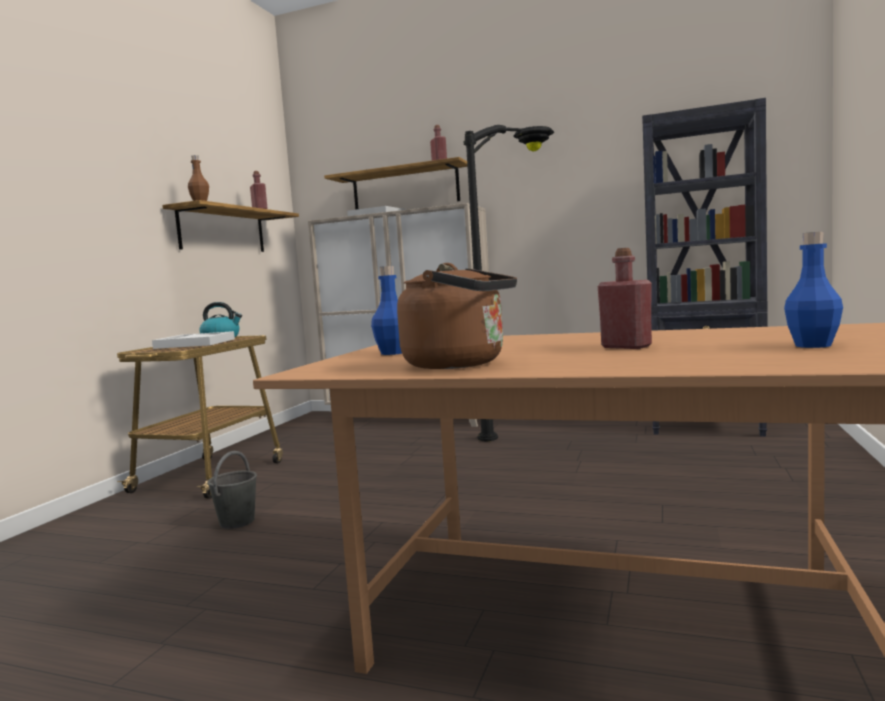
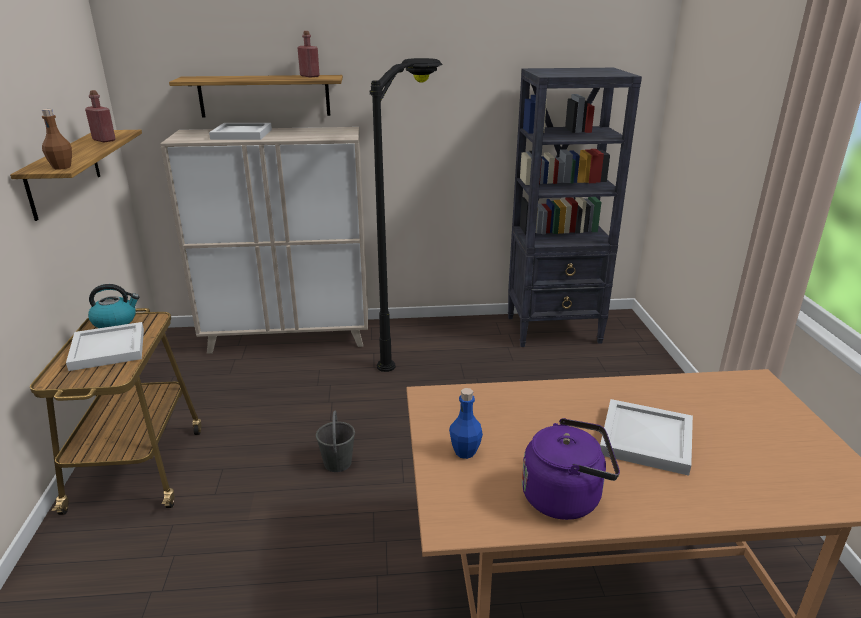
camera: 25 degrees left, 20 degrees up
(237, 521) = (233, 538): grey bucket -> grey bucket (337, 462)
(461, 364) = (566, 497): brown kettle -> purple kettle
(626, 347) = (647, 440): red bottle -> white tray
(812, 345) = (766, 445): blue bottle -> none

